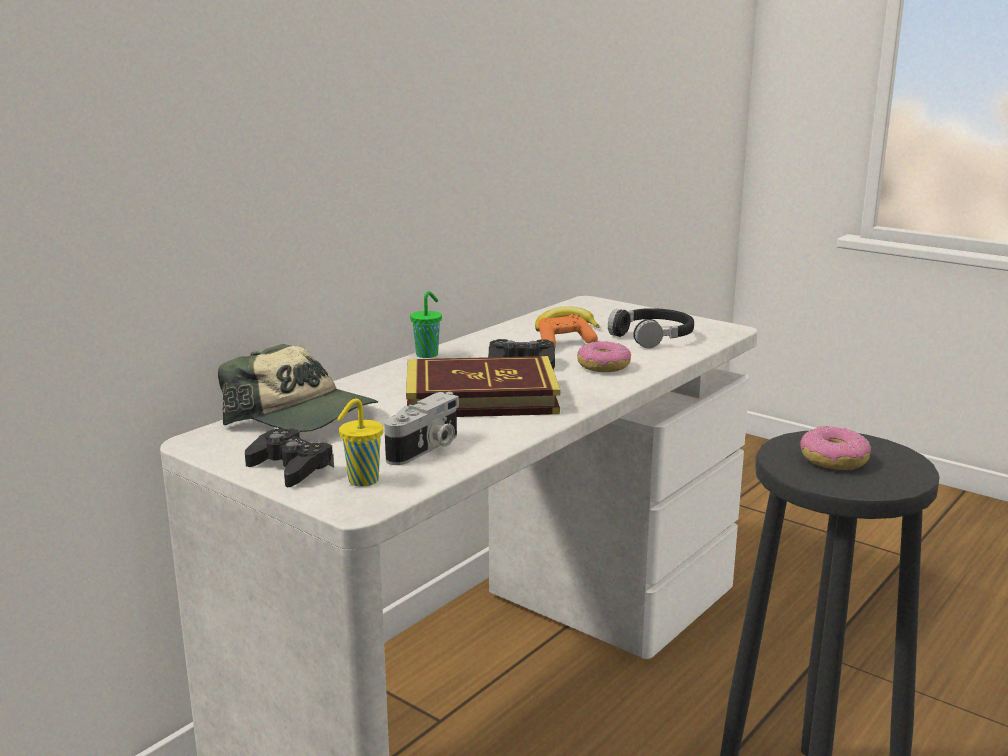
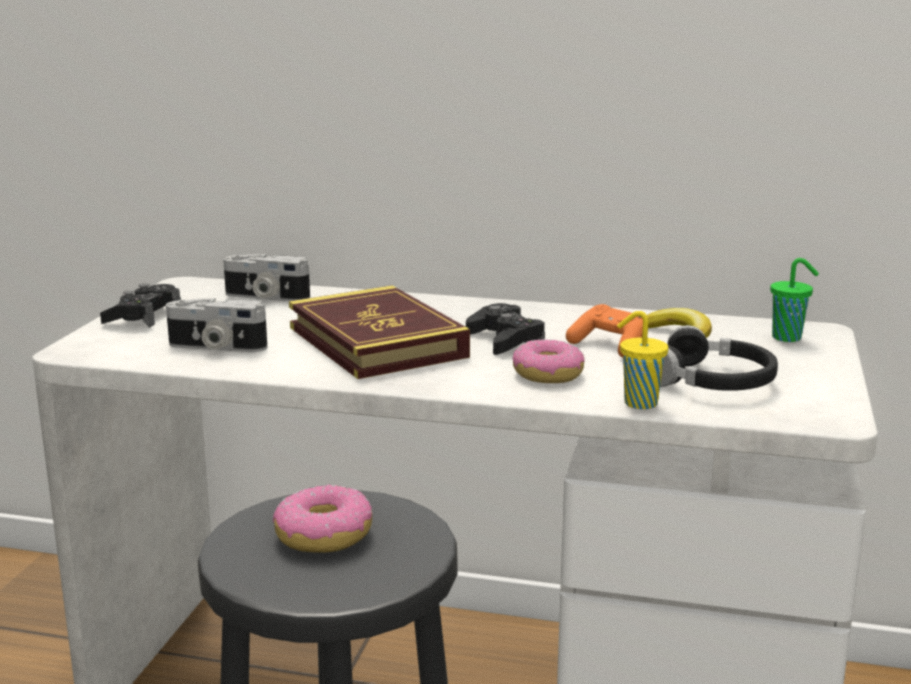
camera: 65 degrees right, 0 degrees up
(302, 415) = (265, 297): cap -> camera
(361, 481) = (126, 341): yellow cup -> yellow cup (638, 403)
(428, 354) = (487, 302): green cup -> green cup (788, 338)

